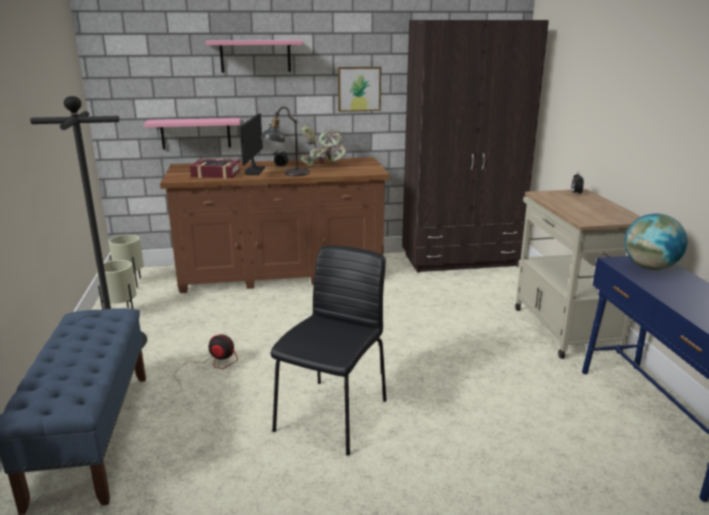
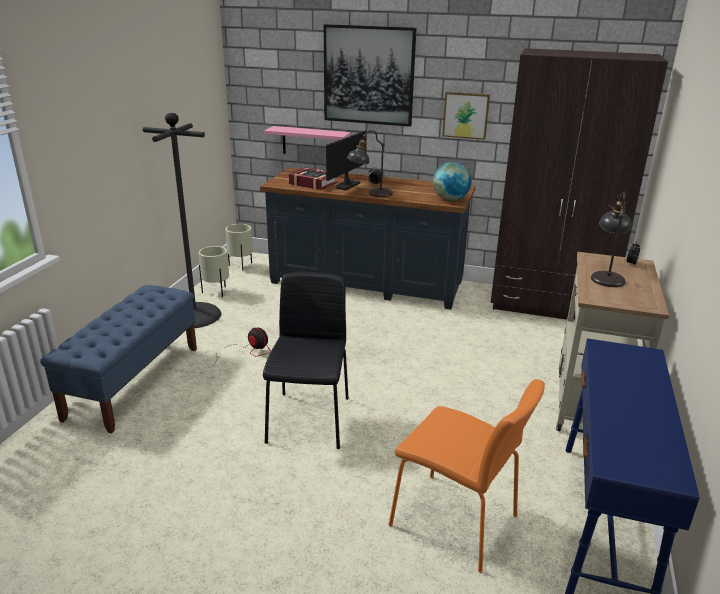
camera: 25 degrees right, 5 degrees up
(255, 56) = (368, 75): pink shelf -> picture
(282, 273) = (367, 282): brown dresser -> blue dresser
(323, 164) = (416, 186): potted plant -> none
(334, 413) = (309, 417): black chair -> black chair turned 45 degrees counterclockwise
(559, 465) = (458, 522): none -> orange chair
(569, 203) = (606, 274): none -> grey table lamp
(650, 267) = (629, 362): globe -> globe (450, 200)

